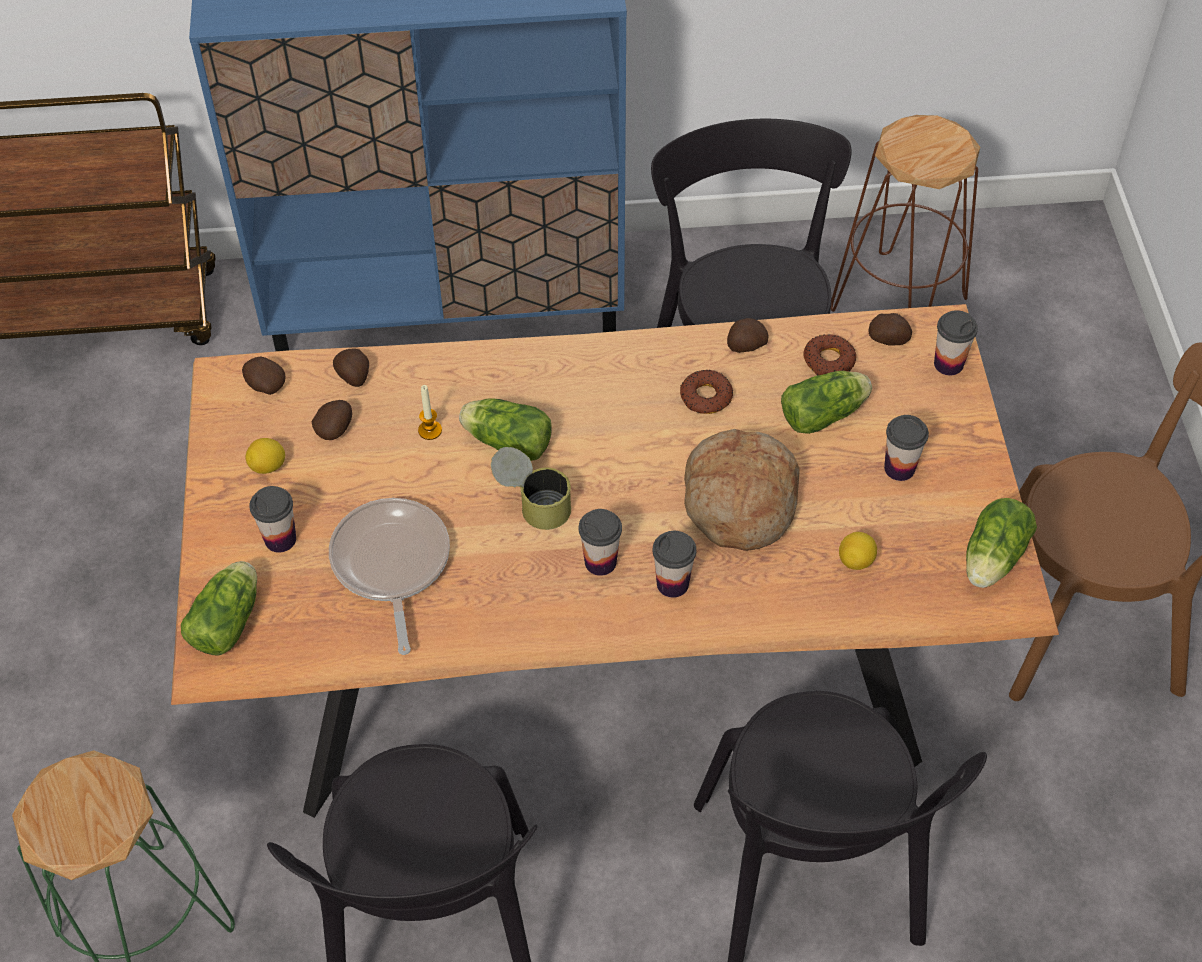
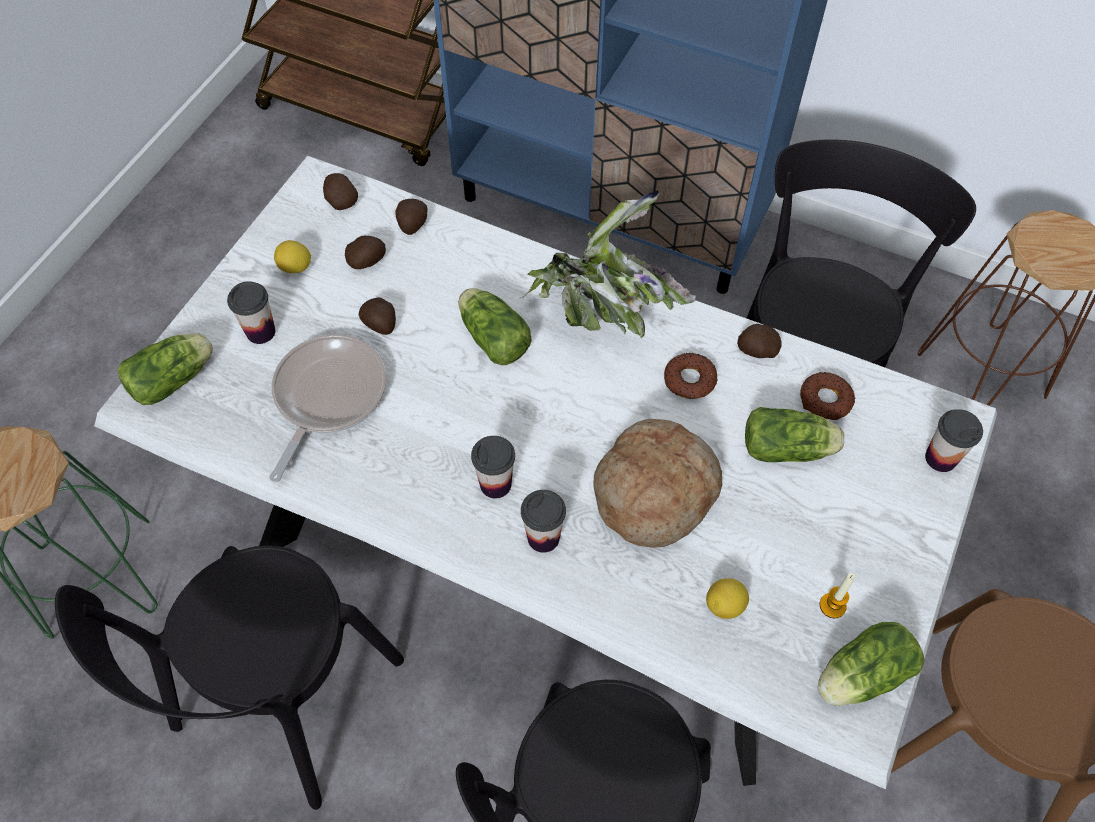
camera: 30 degrees right, 5 degrees up
(430, 430) = (438, 298): candle -> candle (832, 605)
(533, 503) = (476, 402): can -> none
(590, 377) = (601, 315): none -> potted plant
(602, 662) = (547, 552): brown dining table -> white dining table
(888, 339) = (896, 407): potato -> potato (381, 325)
(899, 468) = (826, 536): cup -> none

